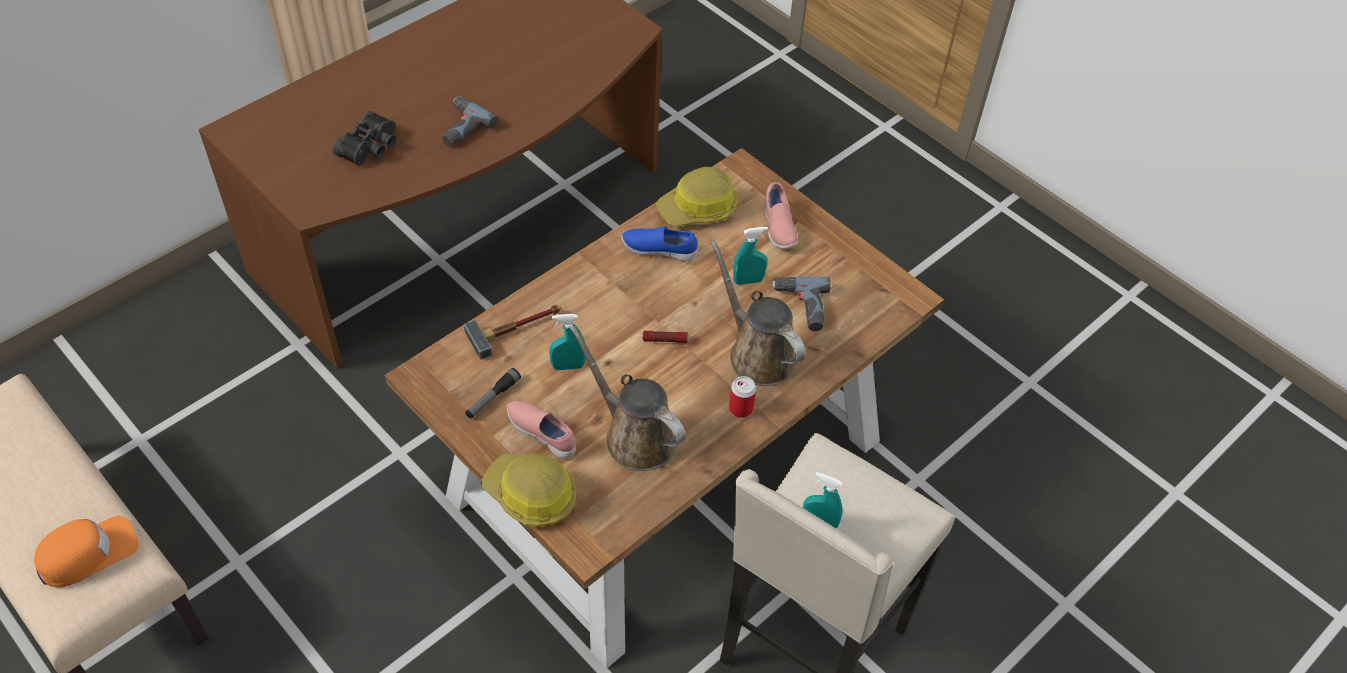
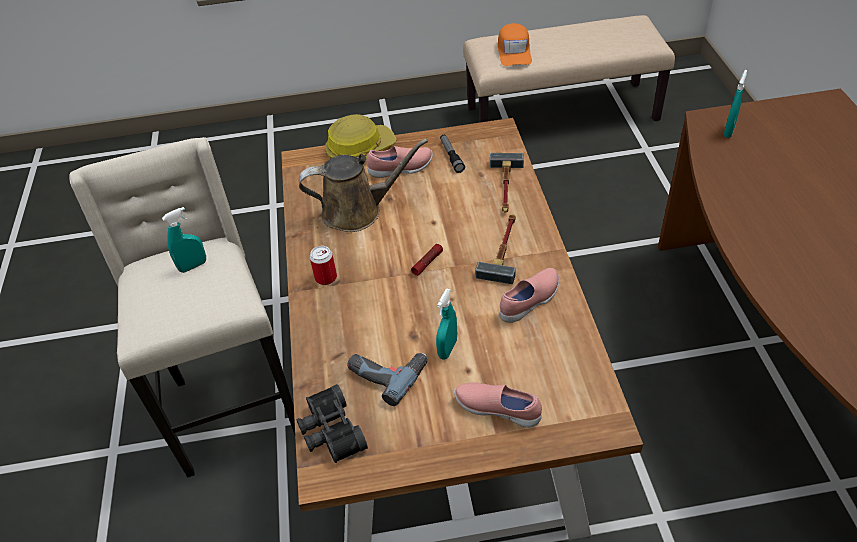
camera: 130 degrees right, 5 degrees down
(371, 147) = (774, 167): black binoculars -> black binoculars (330, 432)
(460, 127) = (781, 227): power drill -> none
(568, 366) = (448, 200): turquoise spray bottle -> turquoise spray bottle (729, 131)
(608, 293) = (503, 249): none -> hammer
(659, 250) = (530, 302): blue shoe -> pink shoe
(698, 209) = (566, 356): hard hat -> none
(757, 353) = (365, 314): brown watering can -> none

